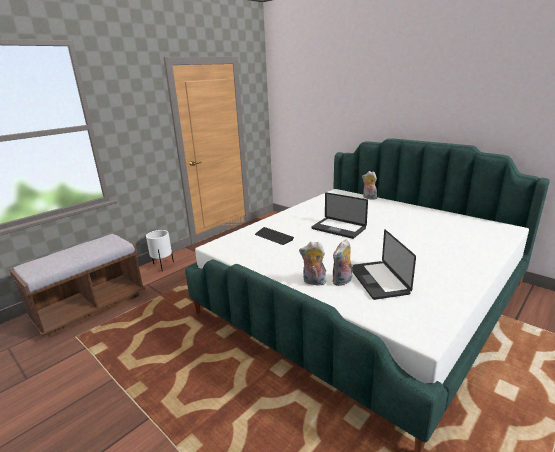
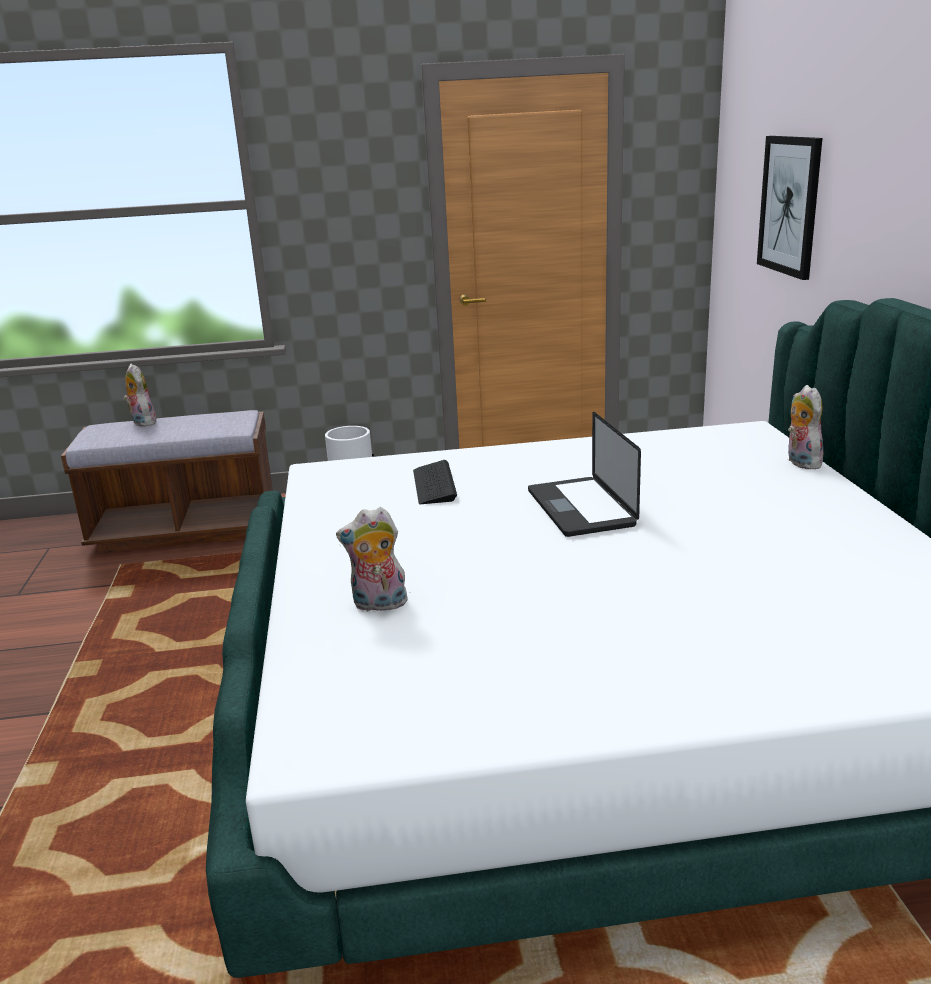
camera: 40 degrees right, 0 degrees up
(313, 282) = (333, 585): plush toy -> plush toy (142, 422)
(320, 112) = (790, 205): none -> picture
(378, 280) = (440, 630): laptop -> none

